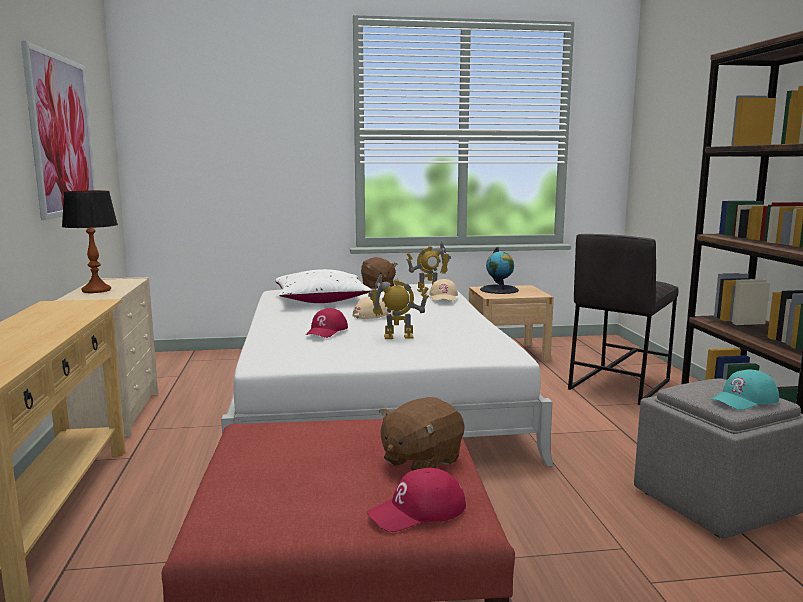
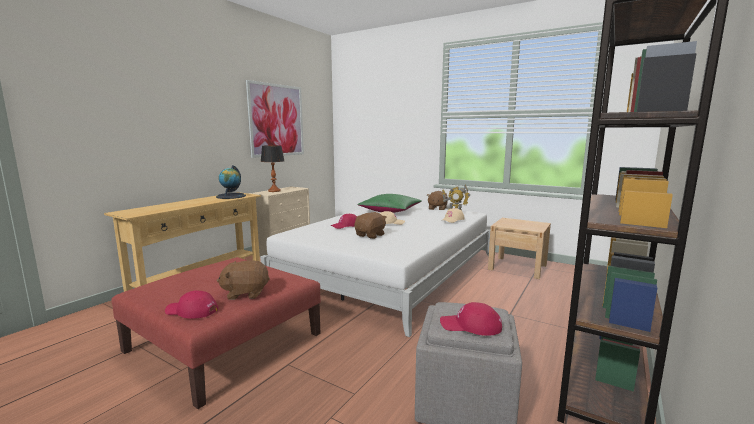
camera: 40 degrees right, 0 degrees up
(321, 300) = (390, 211): white pillow -> green pillow
(398, 337) = (370, 235): toy robot -> brown plush toy
(499, 290) = (516, 222): globe -> globe (231, 196)
(618, 385) = (559, 307): grey stool -> none
(744, 400) = (470, 326): turquoise cap -> red cap

